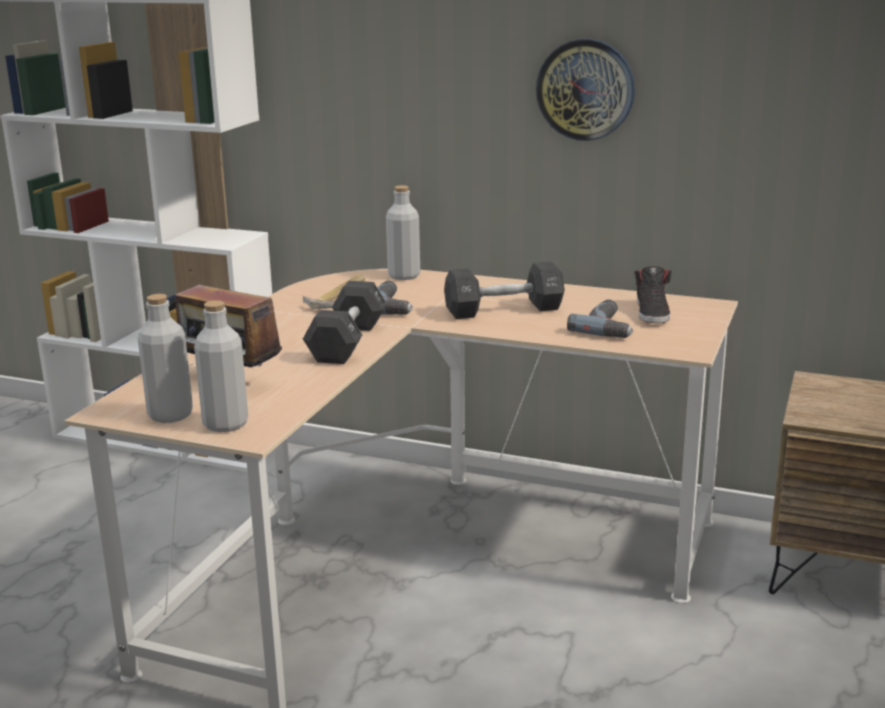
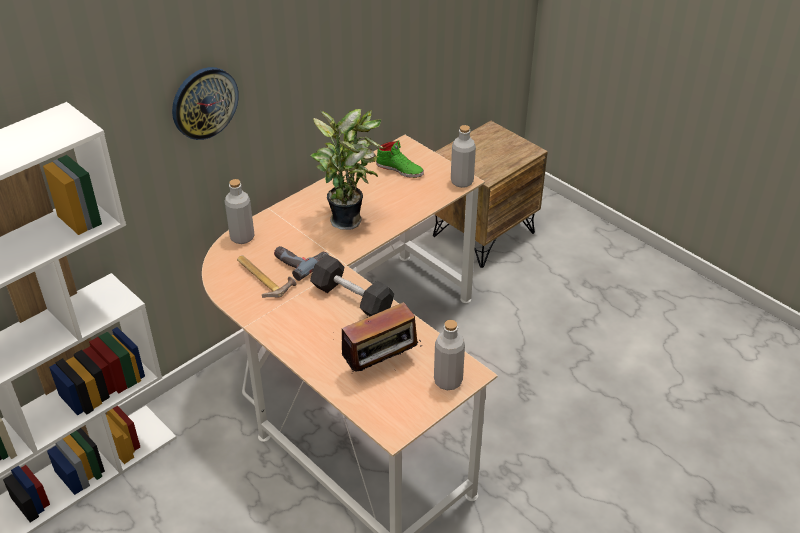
camera: 65 degrees left, 20 degrees up
(170, 415) = (418, 403): grey bottle -> grey bottle (462, 181)
(504, 310) = (348, 219): black dumbbell -> potted plant
(585, 89) = (315, 57): wall clock -> wall clock (204, 102)
(609, 327) = (410, 192): power drill -> none
(652, 313) = (400, 169): black shoe -> green shoe

